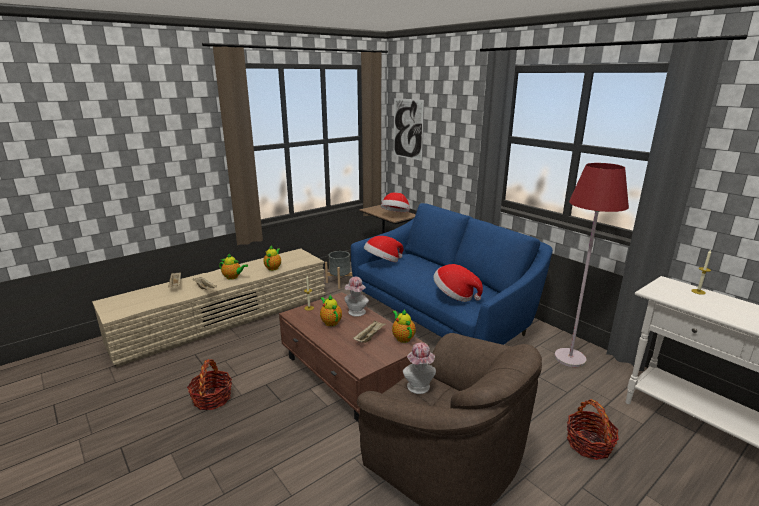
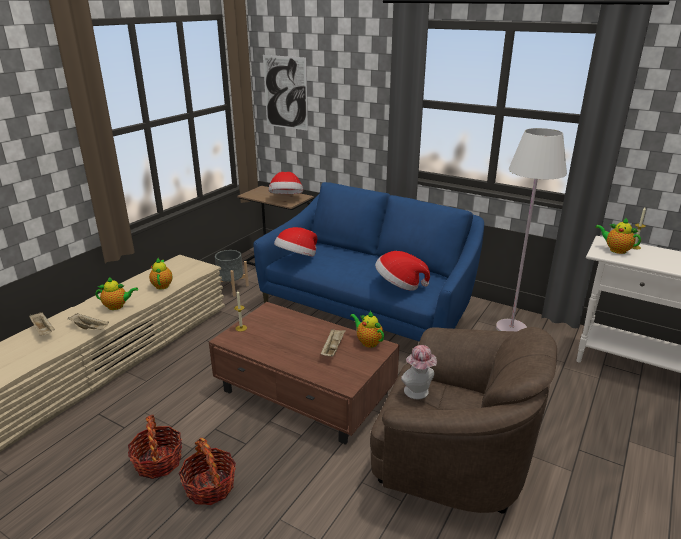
camera: 20 degrees left, 5 degrees up
(330, 322) = (278, 340): teapot -> teapot (615, 250)
(356, 313) = (300, 324): hat -> none
(570, 358) = (511, 328): red floor lamp -> white floor lamp
(589, 444) = (566, 408): basket -> basket (210, 486)

